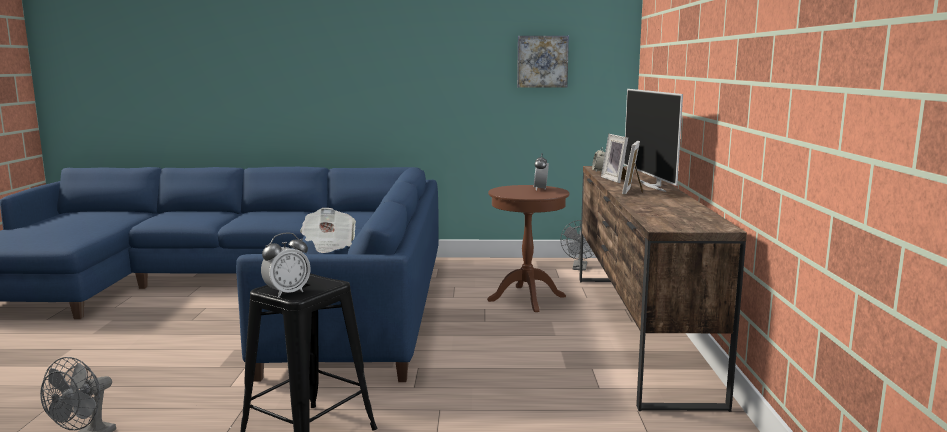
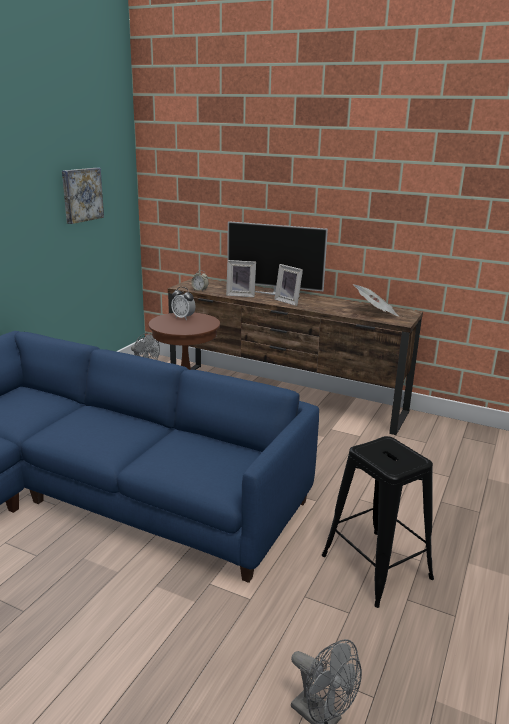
camera: 65 degrees left, 10 degrees up
(287, 293) = (407, 462): alarm clock -> none
(329, 245) = (123, 440): newspaper -> newspaper (375, 313)

